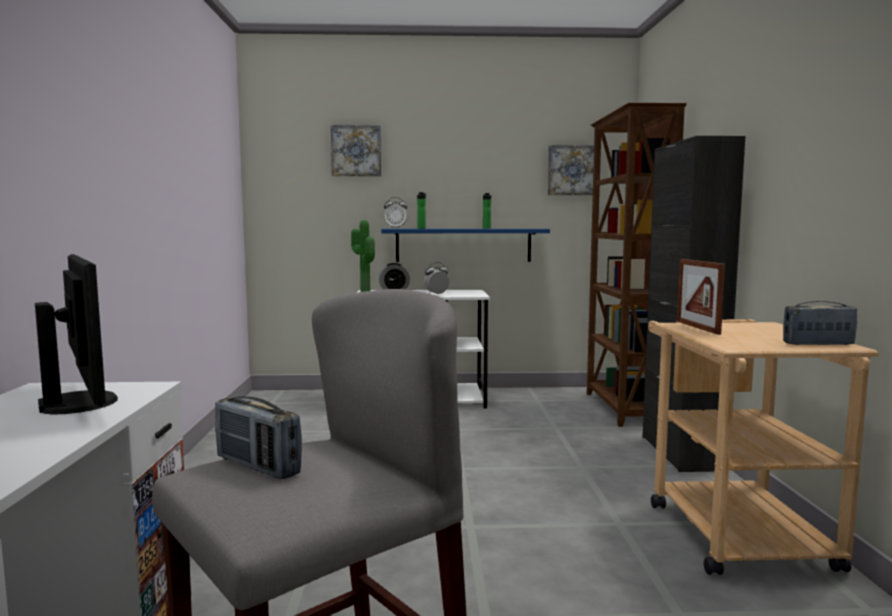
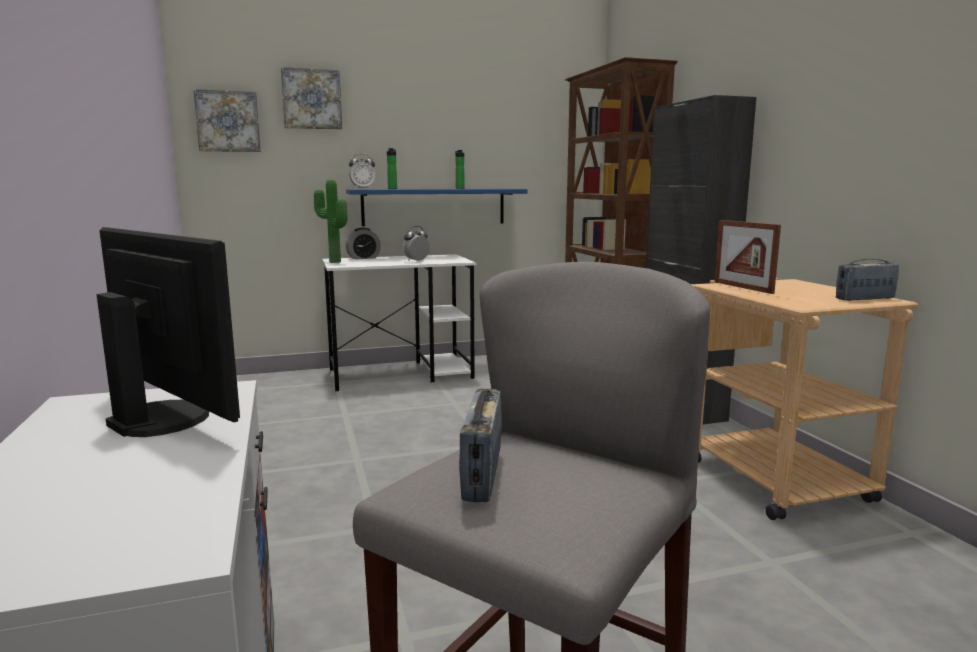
camera: 15 degrees left, 5 degrees up
(257, 466) = (482, 475): radio -> radio turned 75 degrees clockwise
(571, 170) = (542, 127): picture -> picture (228, 121)

